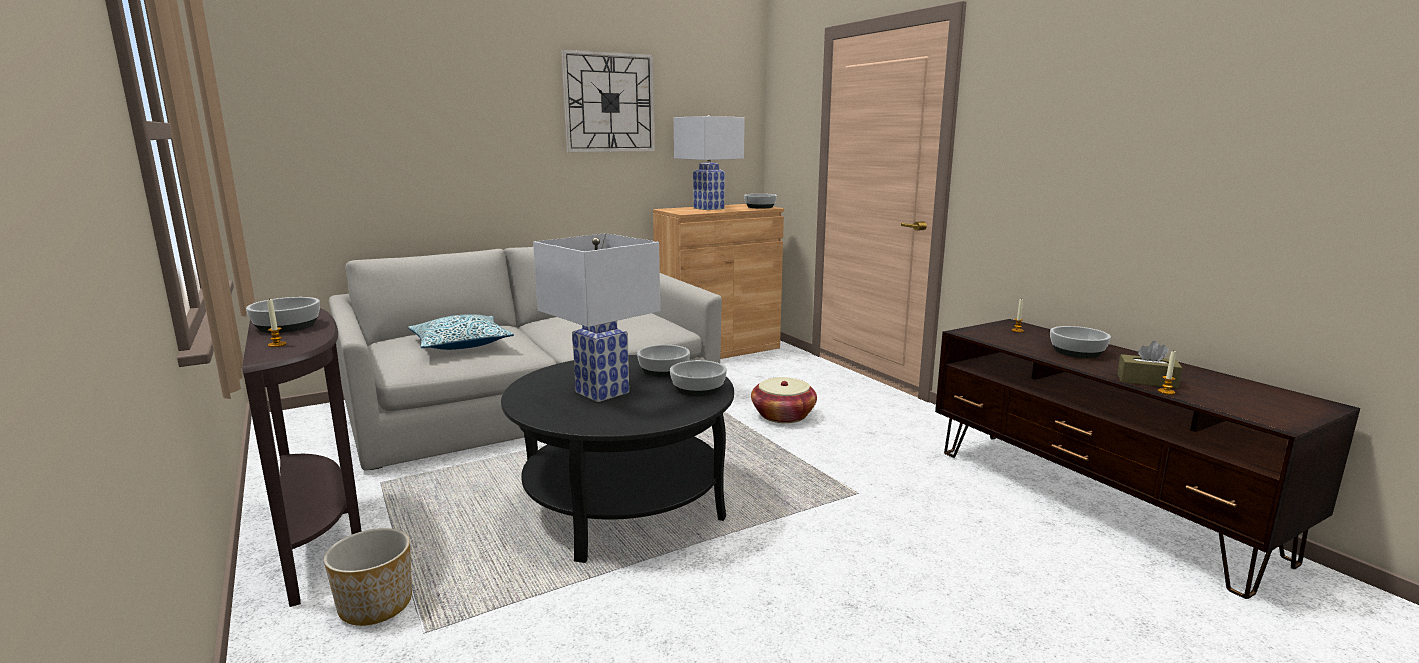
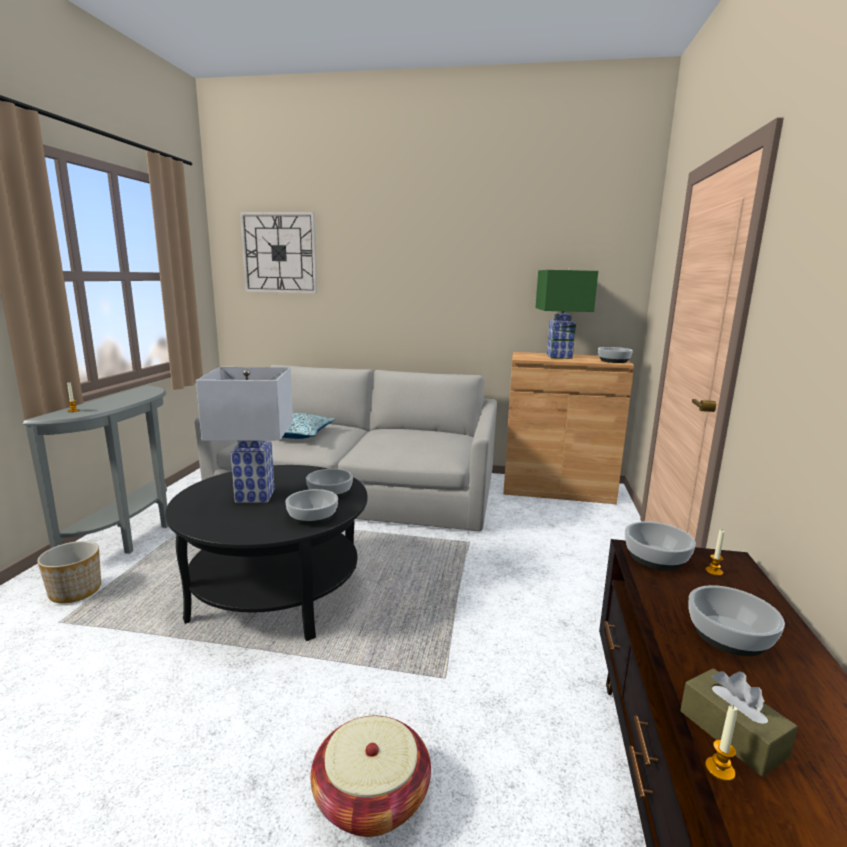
camera: 40 degrees right, 0 degrees up
(287, 326) = (114, 400): bowl -> bowl (656, 557)
(322, 535) = (132, 536): brown console table -> grey console table
(609, 103) = (481, 257): wall clock -> wall clock (279, 253)
(708, 208) = (558, 357): white table lamp -> green table lamp
(783, 415) = (510, 569): basket -> basket (371, 797)

